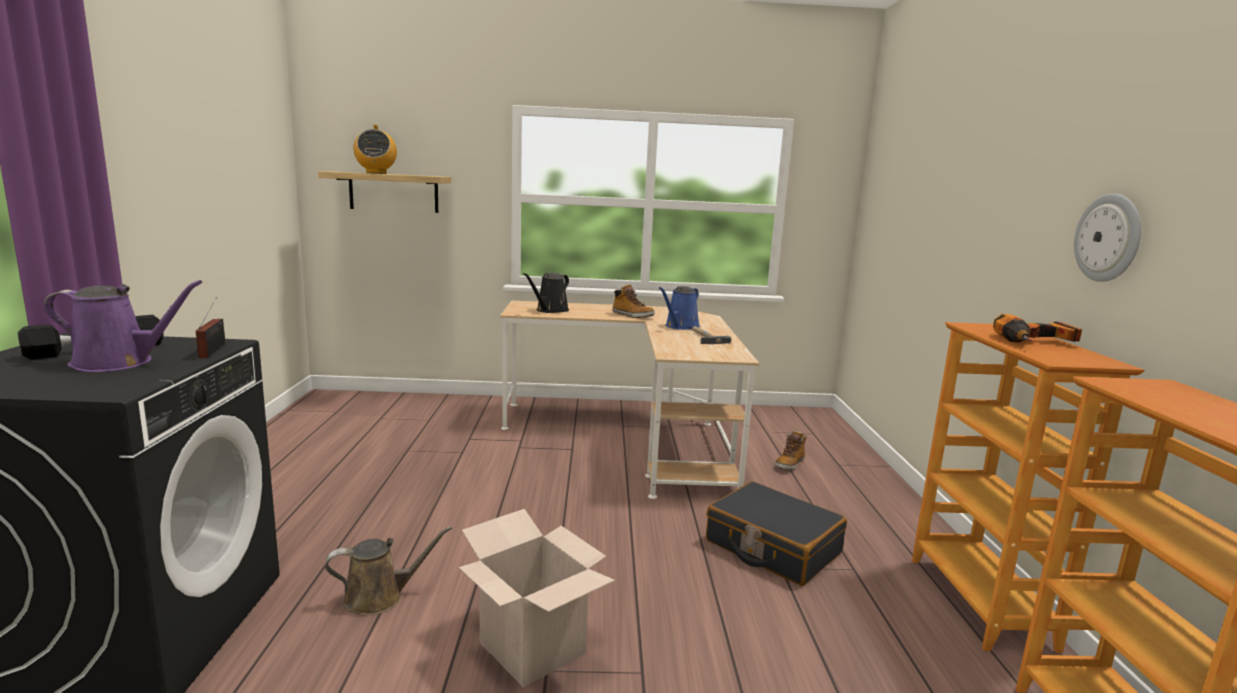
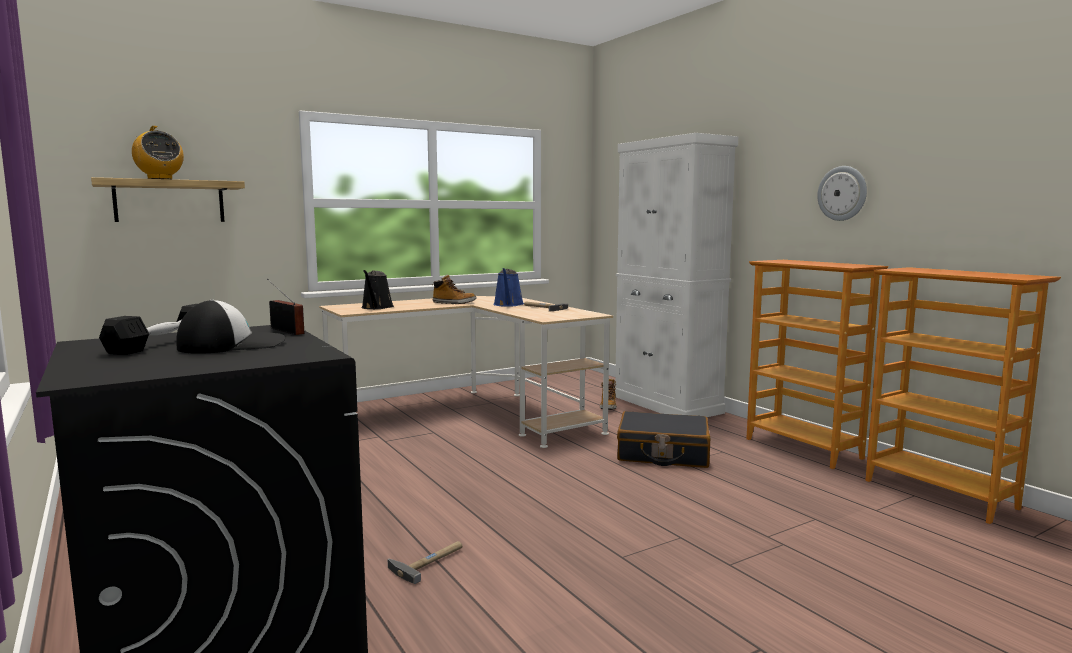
camera: 30 degrees left, 5 degrees down
(119, 363) = (232, 345): purple watering can -> cap
(380, 597) = (429, 562): brown watering can -> hammer
(532, 648) = (594, 549): cardboard box -> none
(867, 479) = (667, 404): none -> white cabinet
(1036, 343) = (817, 263): power drill -> none

